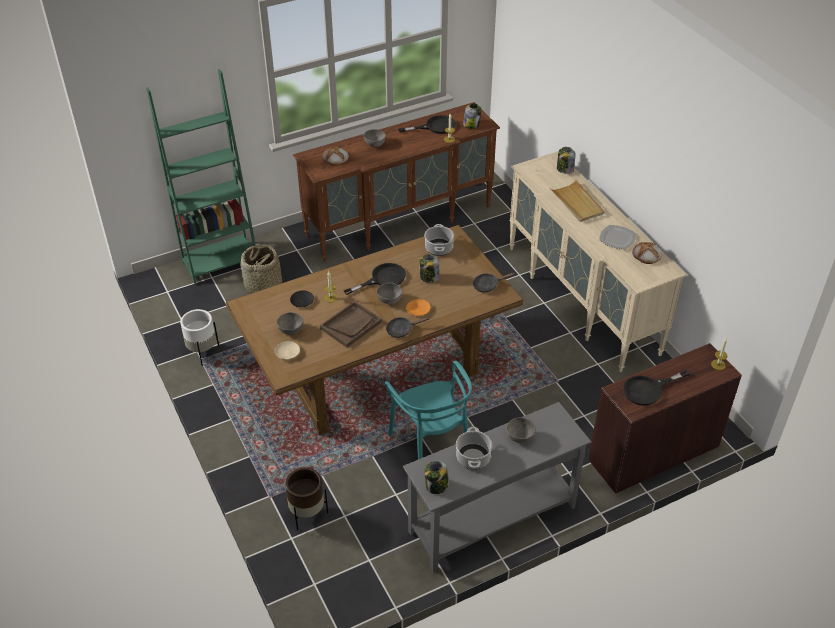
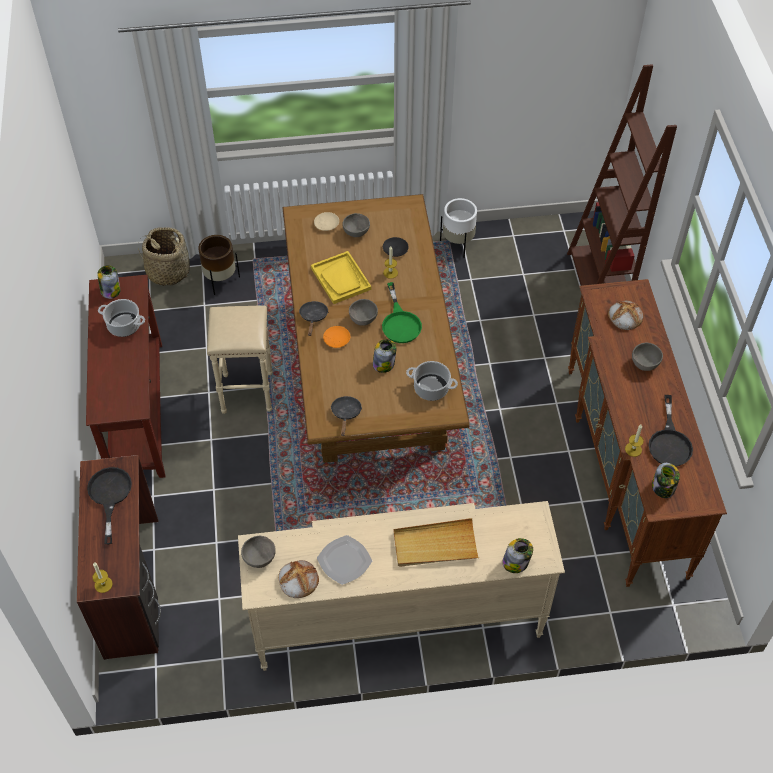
camera: 110 degrees right, 10 degrees up
(220, 262) = (598, 280): green bookcase -> brown bookcase
(263, 287) = (543, 308): basket -> basket (168, 271)
(351, 325) = (341, 279): brown tray -> yellow tray
(382, 279) = (400, 322): black frying pan -> green frying pan
(432, 447) = (246, 391): turquoise chair -> beige stool
(491, 520) = (136, 410): grey console table -> brown console table
(520, 437) = (125, 369): grey bowl -> grey bowl (260, 558)

